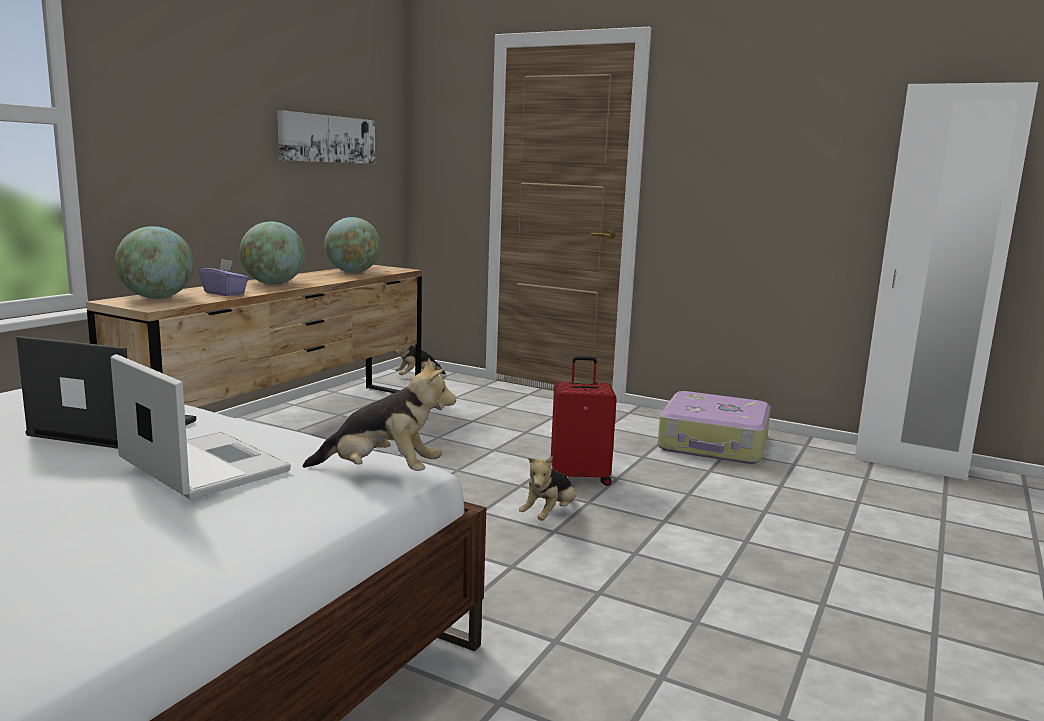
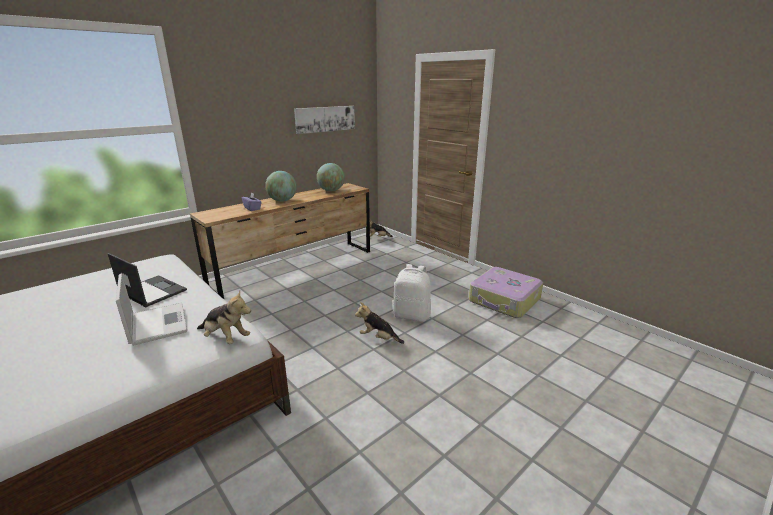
camera: 20 degrees right, 10 degrees up
(157, 298) = (220, 211): globe -> none
(549, 515) = (378, 338): plush toy -> plush toy turned 60 degrees clockwise
(580, 477) = (412, 315): red suitcase -> white backpack
(910, 463) = (620, 330): white wardrobe -> none

